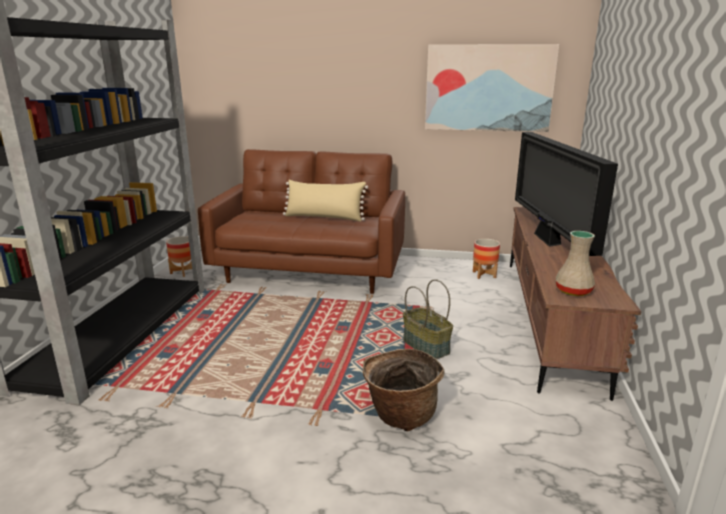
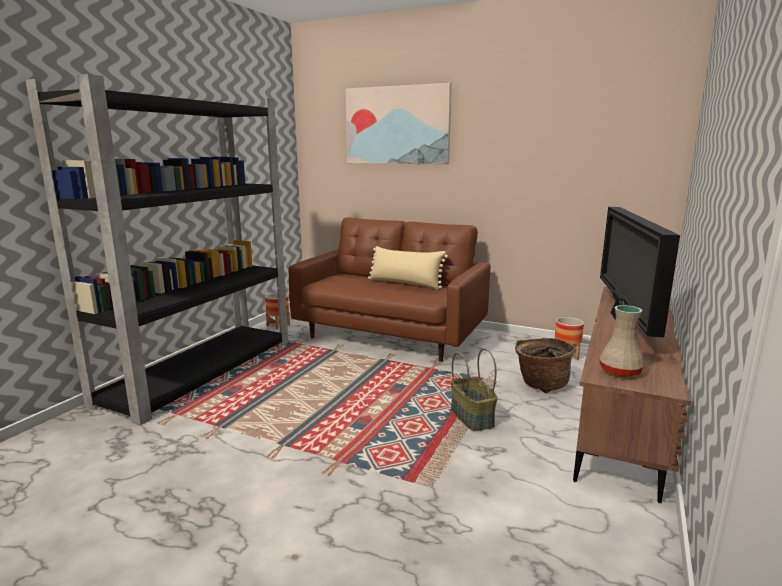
camera: 15 degrees right, 5 degrees down
(400, 415) = (414, 479): basket -> basket (541, 384)
(488, 88) = (580, 162): picture -> picture (397, 125)

